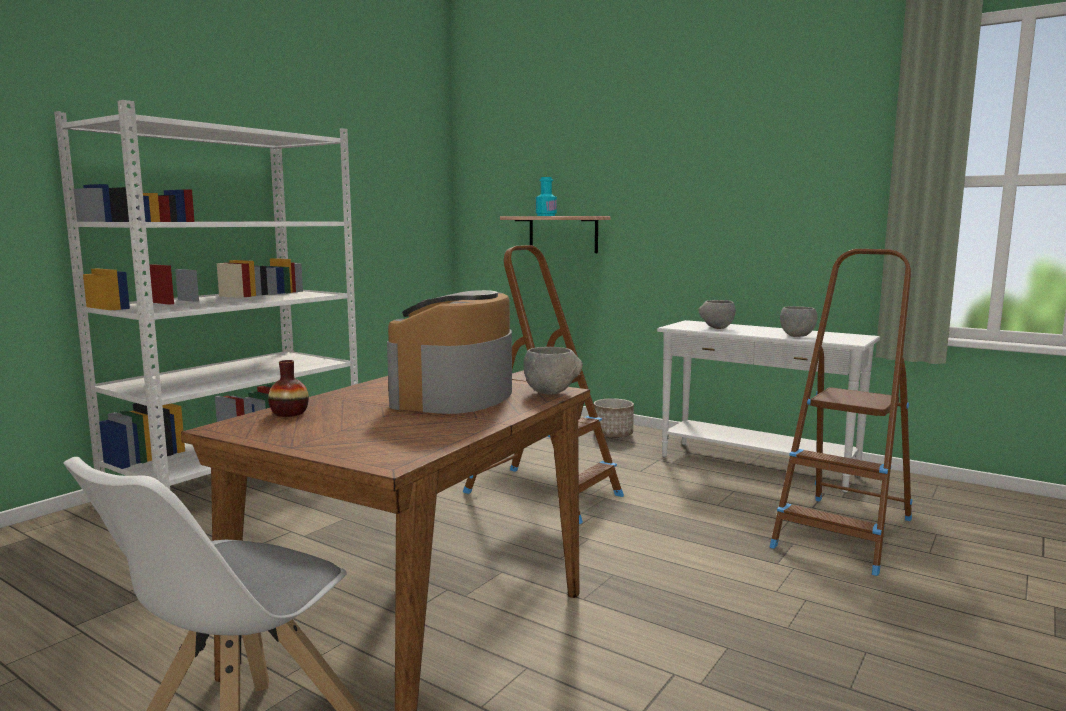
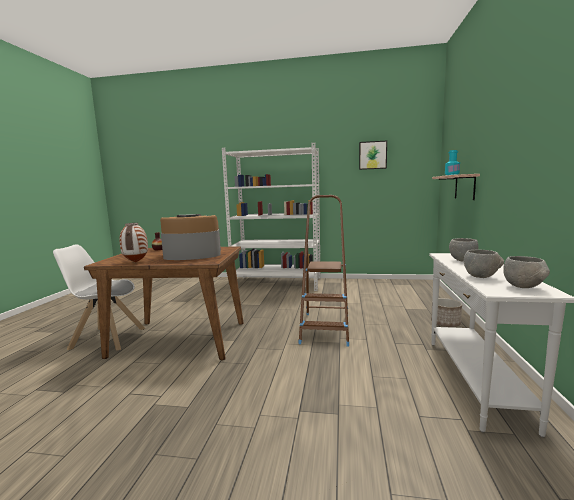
camera: 65 degrees right, 0 degrees up
(368, 166) = (372, 155): none -> picture
(450, 433) = (135, 262): none -> vase
(551, 393) = (204, 262): grey bowl -> grey bowl (523, 287)
(843, 533) = (382, 436): brown step ladder -> none

